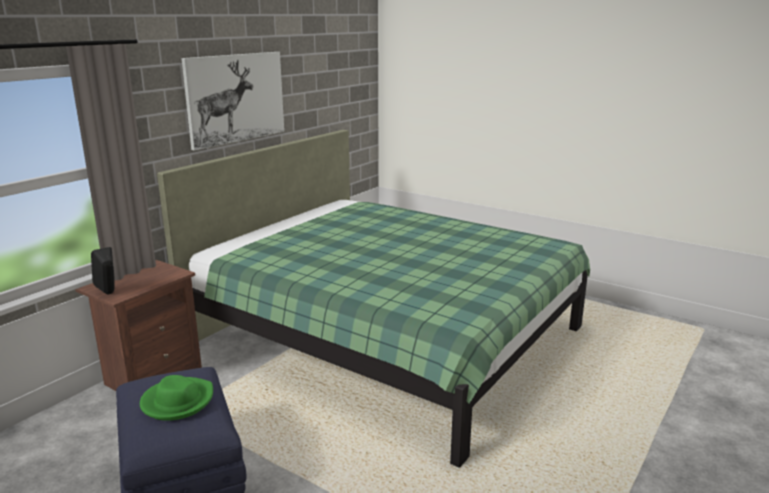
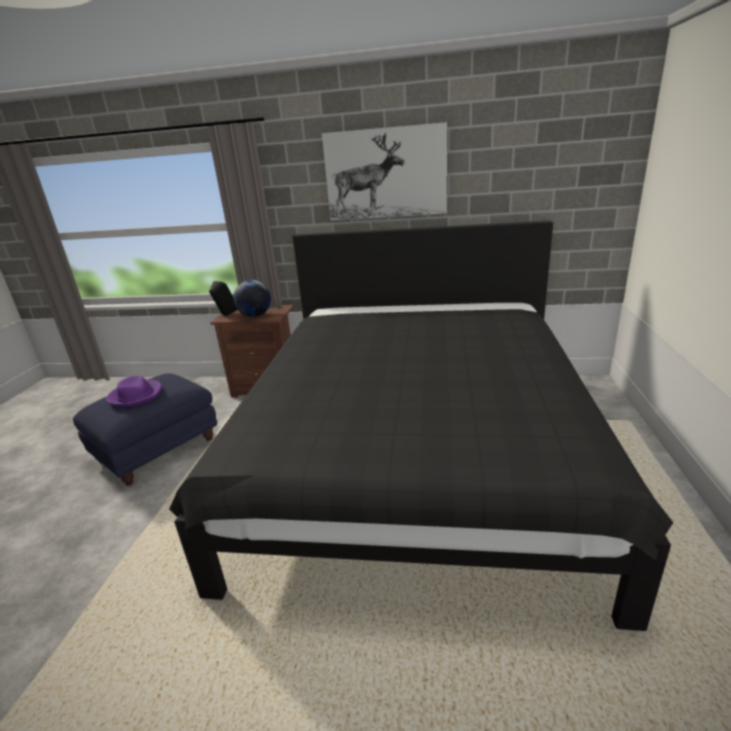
camera: 65 degrees right, 5 degrees up
(150, 280) = (255, 315): none -> globe
(177, 401) = (136, 395): green hat -> purple hat
(387, 337) = (414, 457): green bed -> black bed

